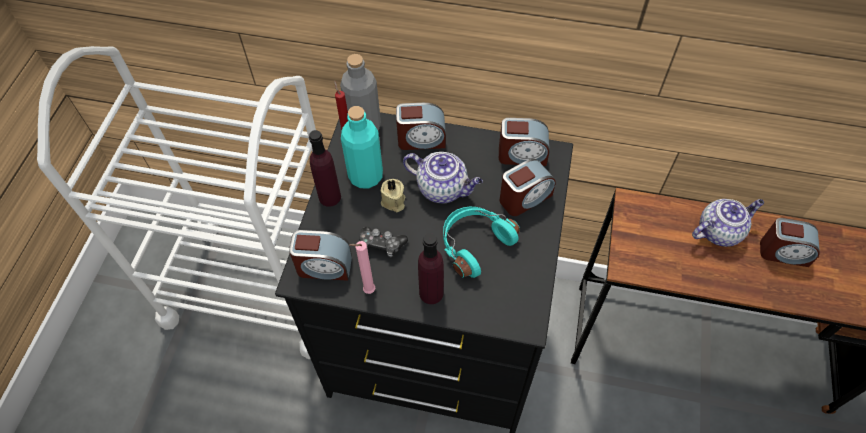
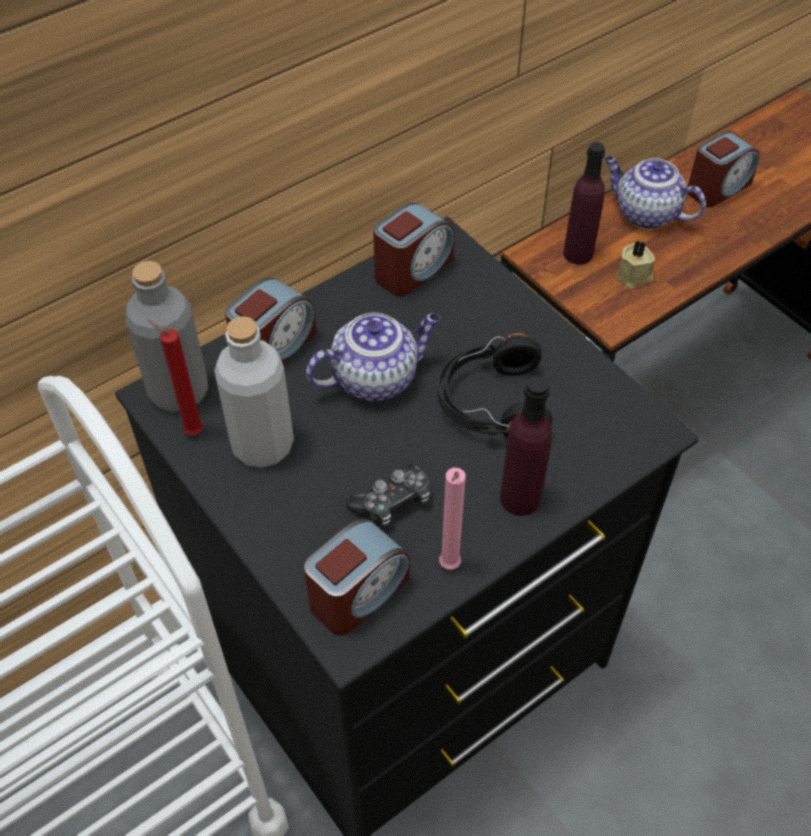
camera: 50 degrees left, 5 degrees down
(329, 197) = (250, 509): purple bottle -> purple bottle (578, 254)
(365, 176) = (262, 445): turquoise bottle -> grey bottle
(393, 202) = (338, 443): beige candle -> beige candle (634, 277)
(474, 243) = (491, 404): turquoise headphones -> black headphones
(525, 198) = (477, 310): alarm clock -> none
(719, 231) = (645, 214): teapot -> teapot turned 75 degrees counterclockwise

